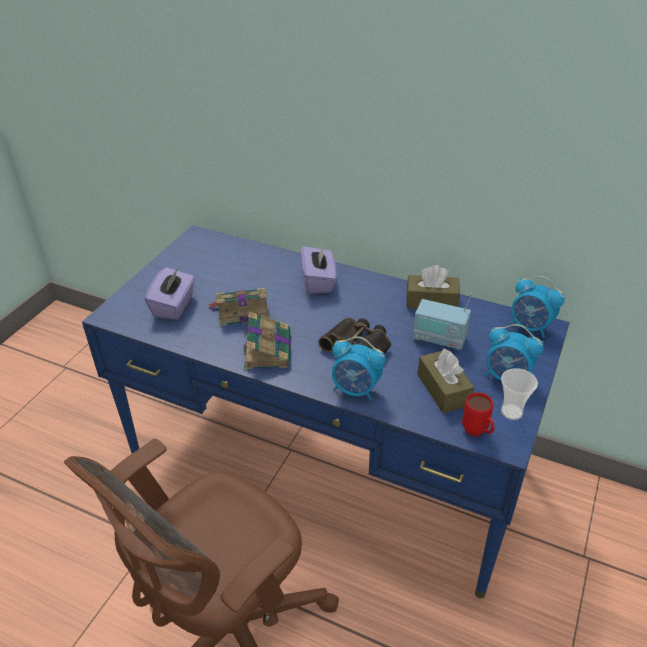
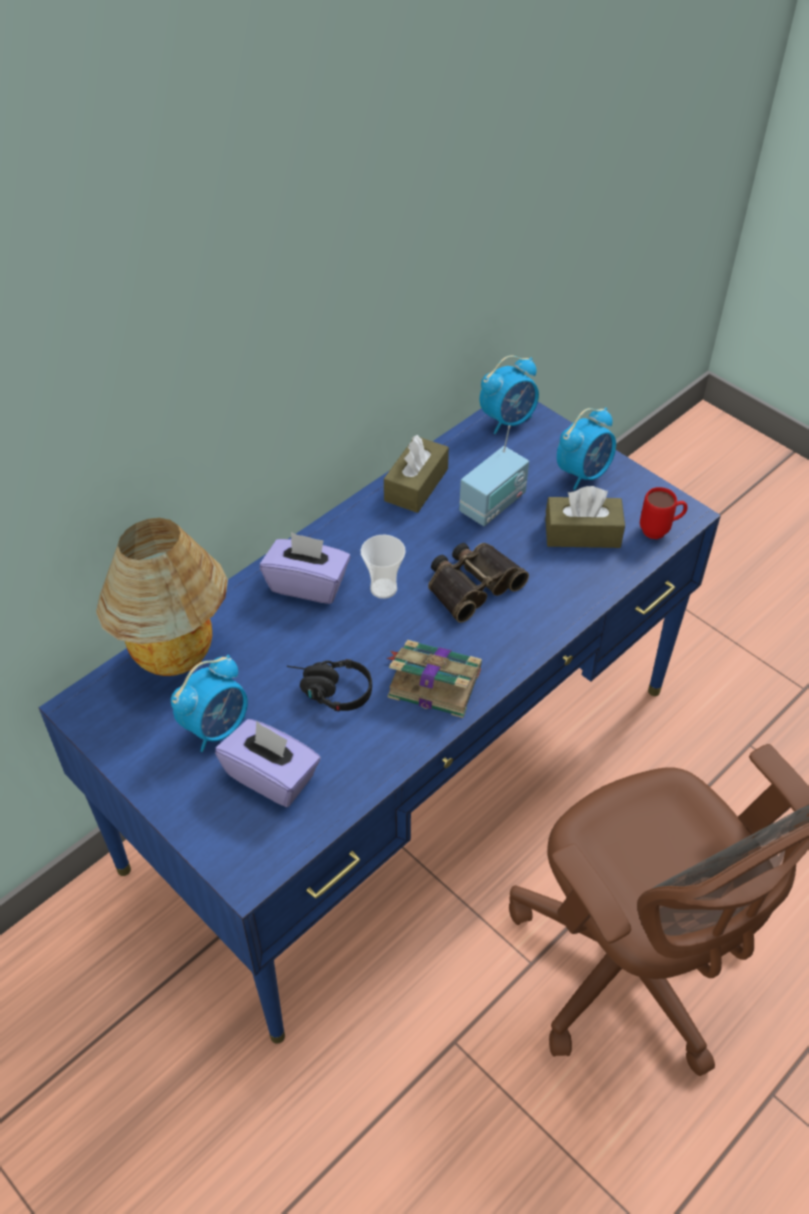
camera: 70 degrees left, 10 degrees up
(241, 254) = (177, 657): none -> table lamp
(241, 310) = (328, 691): book -> black headphones
(356, 390) = (551, 612): alarm clock -> alarm clock (216, 727)
(511, 412) = (638, 492): cup -> cup (383, 588)

